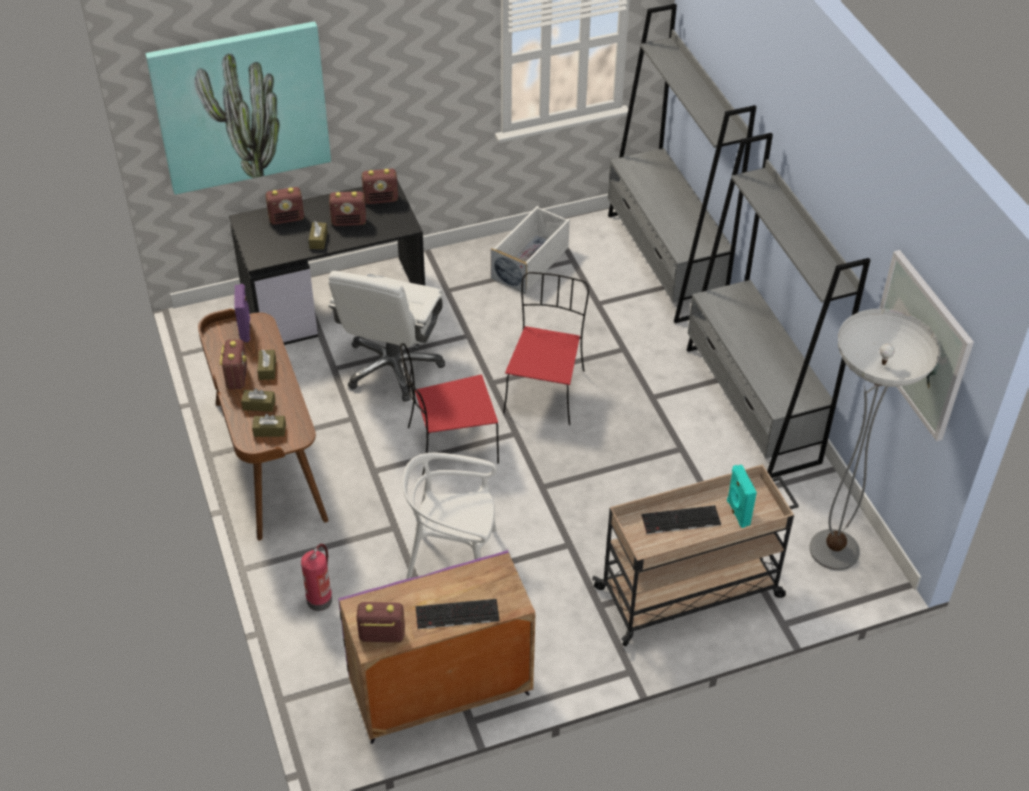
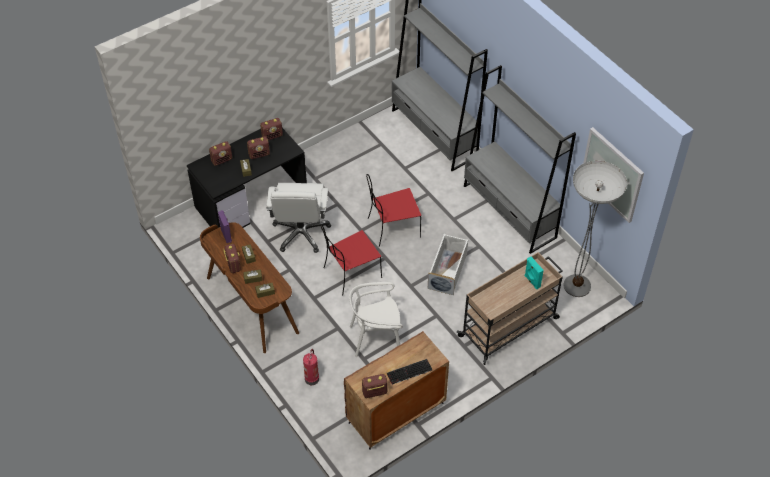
camera: 15 degrees left, 5 degrees up
(241, 106) = (191, 104): picture -> none
(440, 692) = (395, 413): purple cabinet -> brown cabinet
(530, 263) = (357, 150): white storage box -> white storage box (447, 271)
(545, 390) = (392, 228): red chair -> red chair turned 105 degrees counterclockwise
(680, 521) = (504, 292): keyboard -> none

